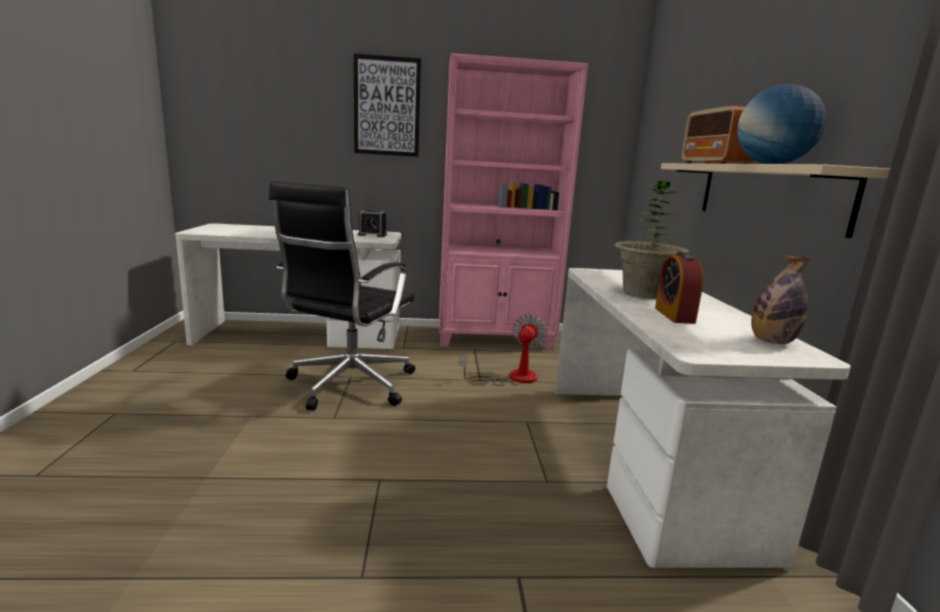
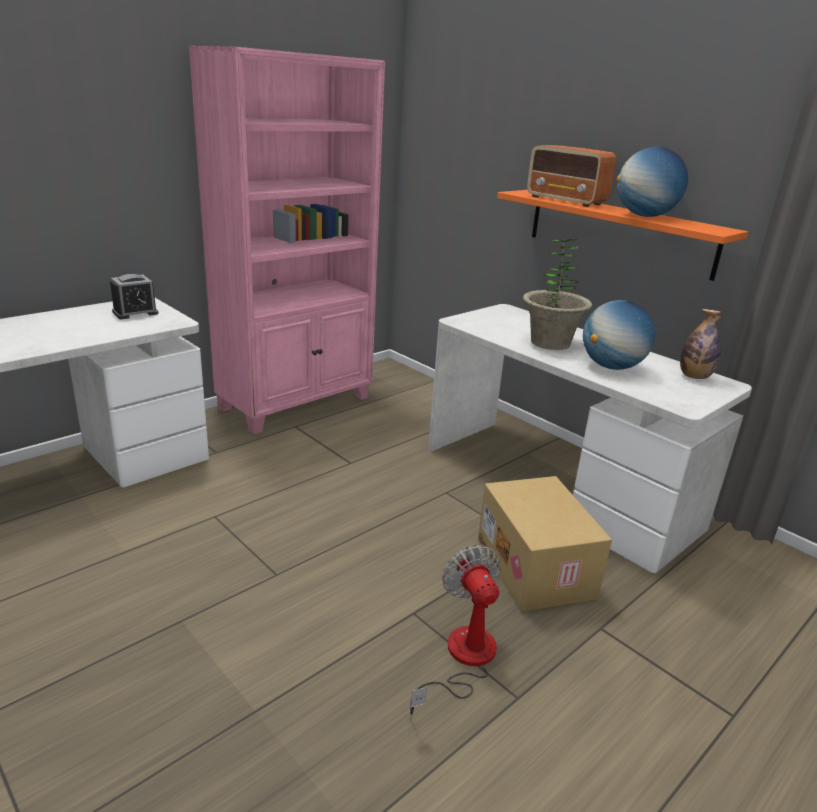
camera: 40 degrees left, 10 degrees up
(348, 385) = (230, 528): black office chair -> none
(387, 106) = (103, 110): picture -> none
(513, 378) = (375, 448): fan -> fan (462, 659)
(526, 502) = (536, 568): none -> cardboard box
(674, 315) = (611, 367): alarm clock -> globe
(767, 194) = (619, 232): beige shelf -> orange shelf

